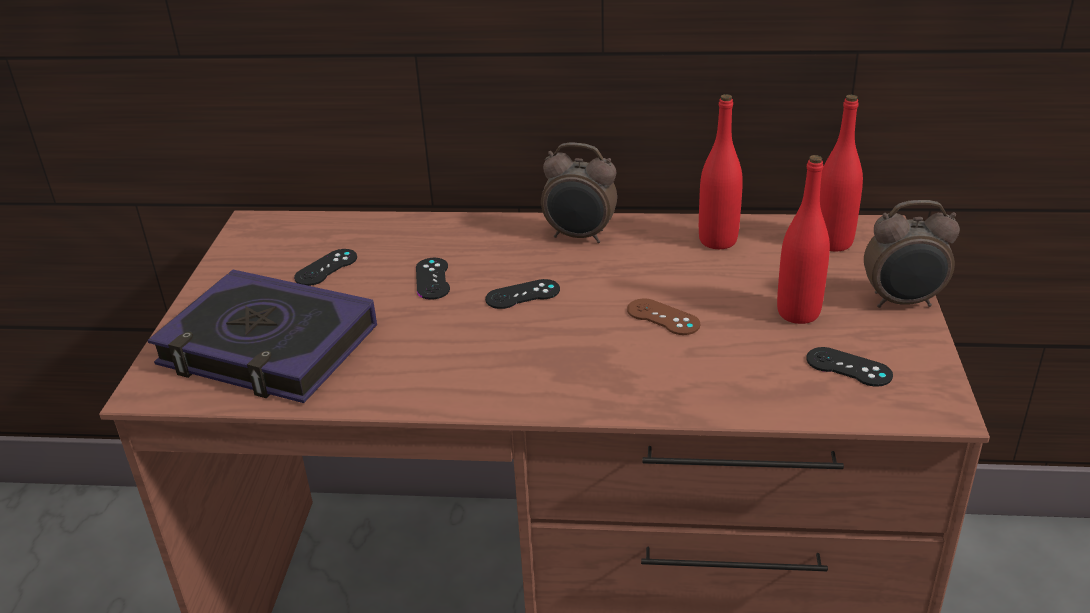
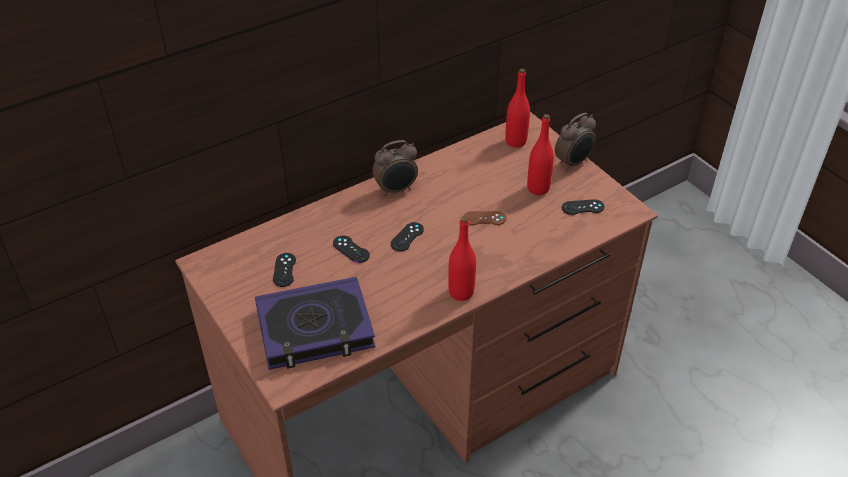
camera: 40 degrees left, 10 degrees up
(718, 240) = (464, 163): red bottle -> red bottle (461, 292)

